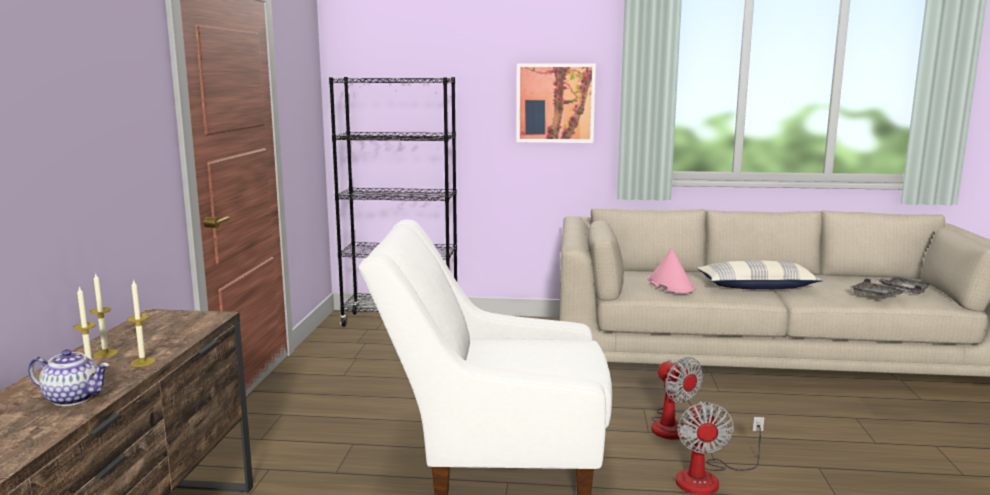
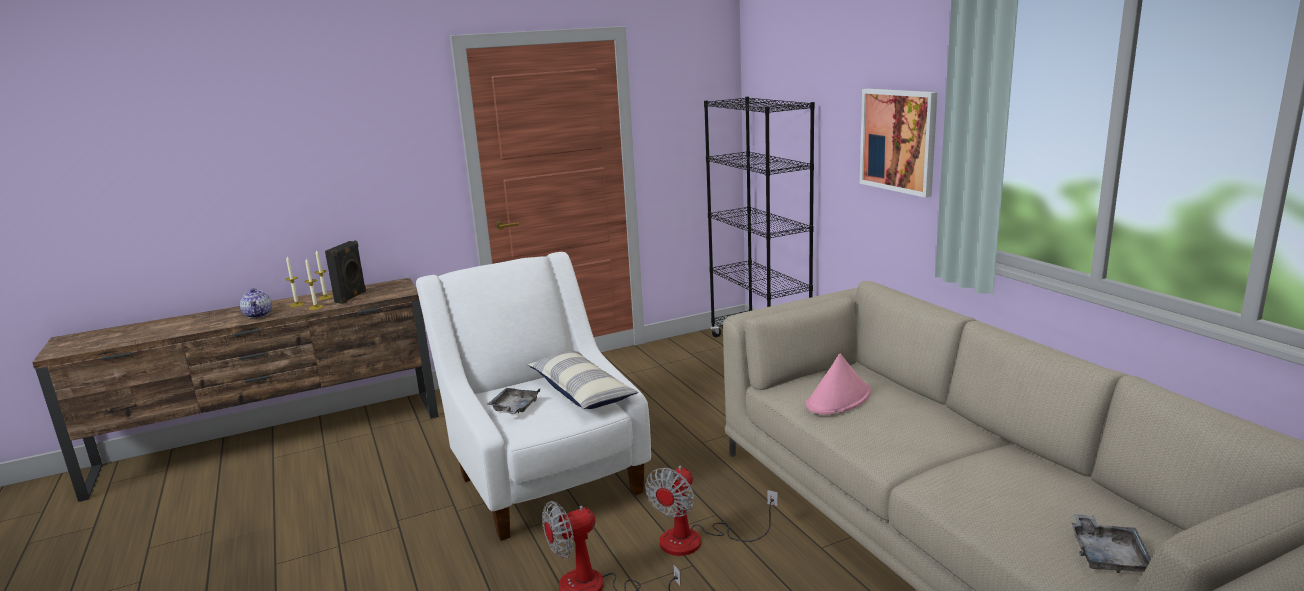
camera: 60 degrees right, 5 degrees up
(152, 340) = (352, 297): none -> black speaker
(757, 286) = (925, 445): pillow -> pillow (582, 392)
(876, 296) = (1022, 534): grey tray -> grey tray (514, 408)

